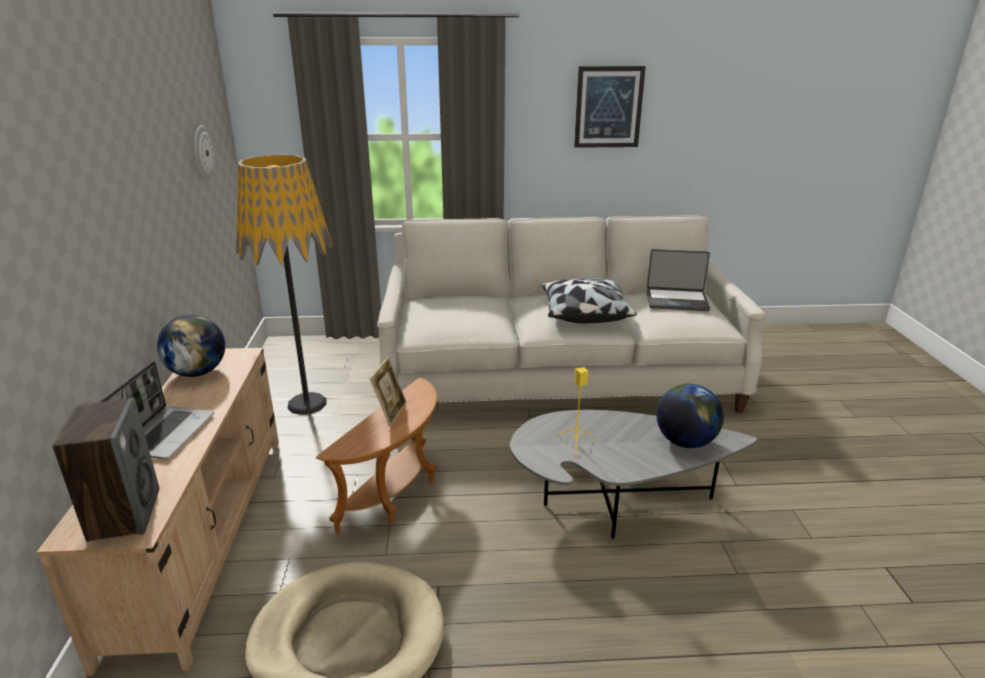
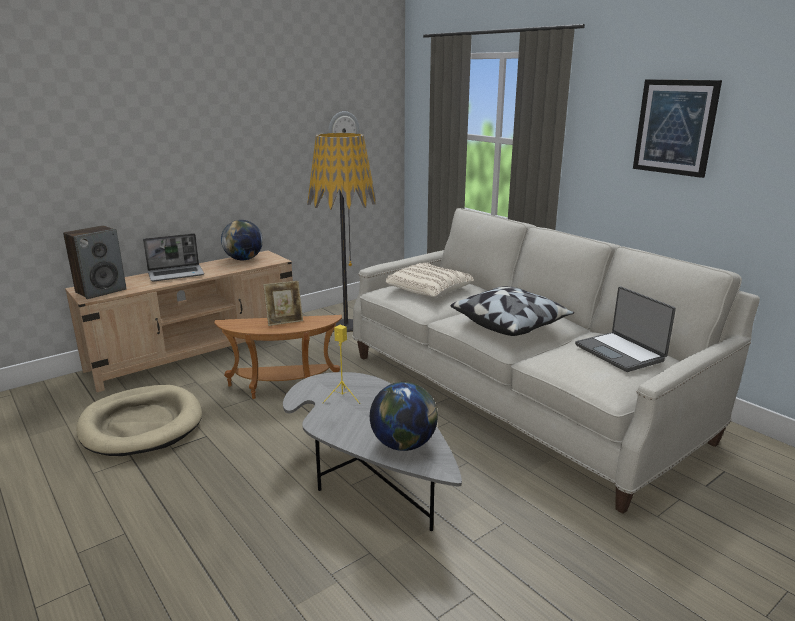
camera: 55 degrees right, 5 degrees down
(459, 314) = (429, 289): none -> beige pillow

